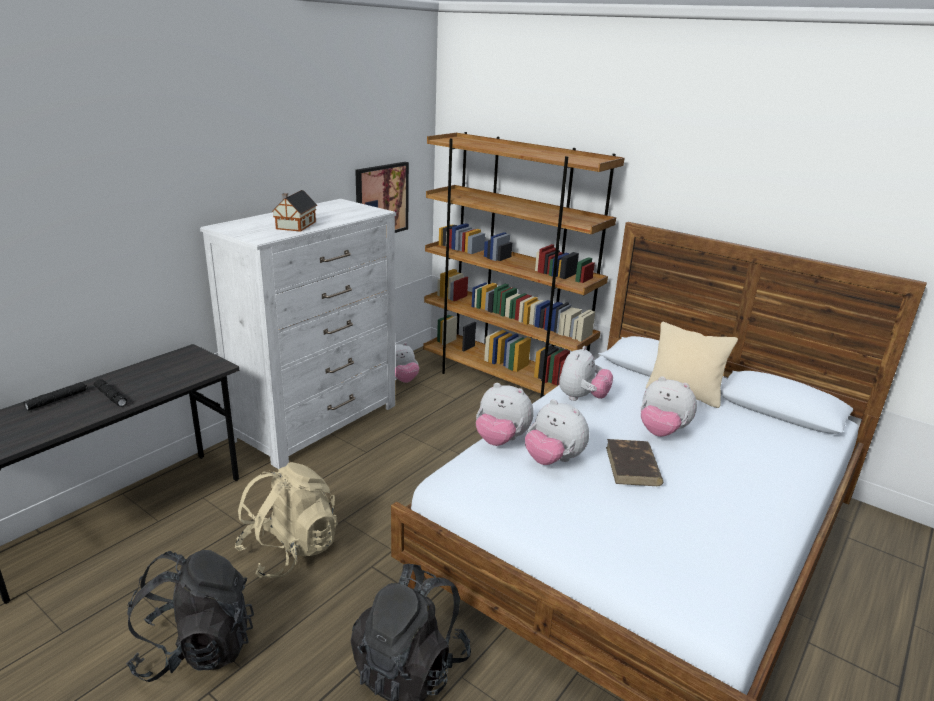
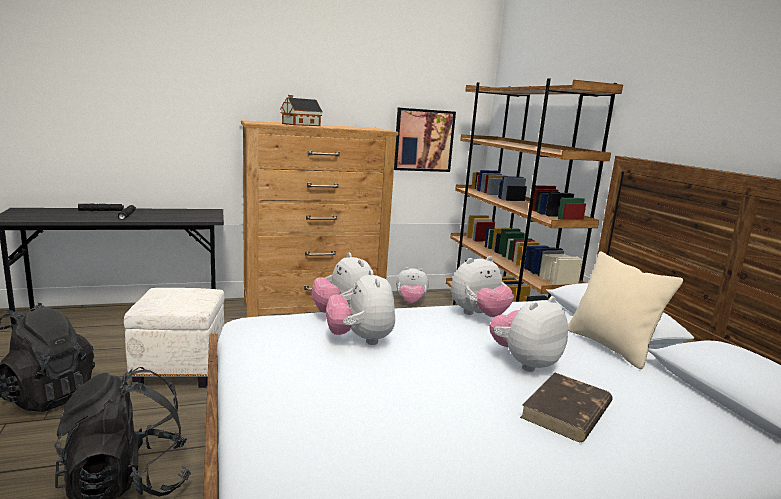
camera: 35 degrees right, 10 degrees down
(290, 550) = (179, 368): beige backpack -> white ottoman
(317, 422) = (313, 307): white dresser -> brown dresser
(633, 466) = (436, 372): brown book -> brown book (566, 411)
(662, 432) = (524, 362): plush toy -> plush toy turned 75 degrees clockwise

